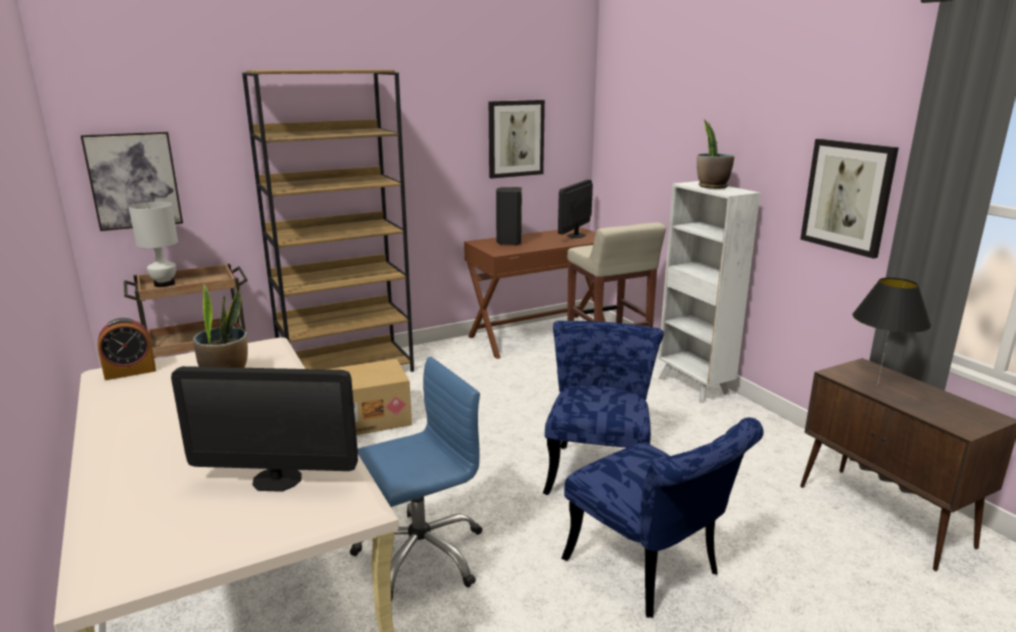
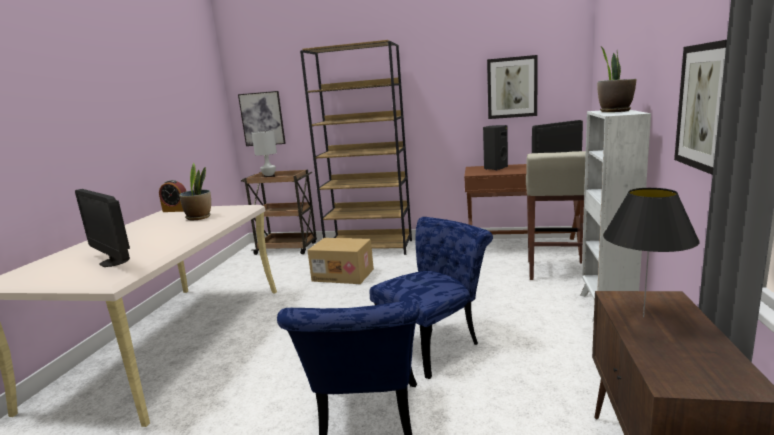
camera: 40 degrees right, 5 degrees down
(420, 554) = (262, 355): blue office chair -> none

